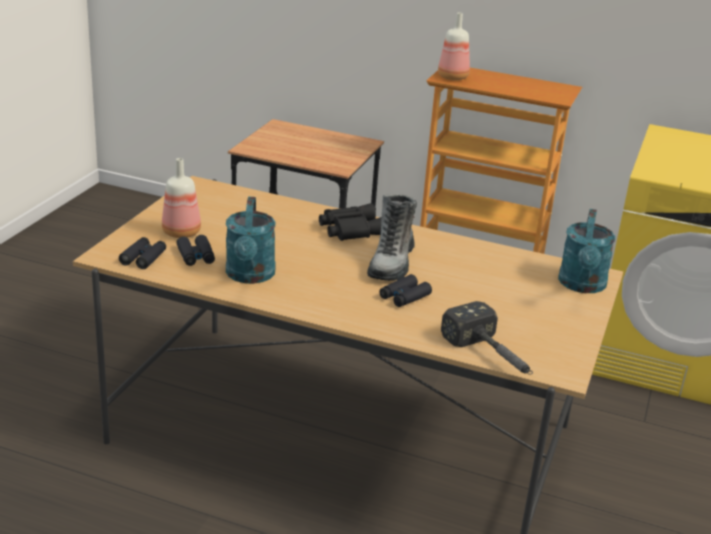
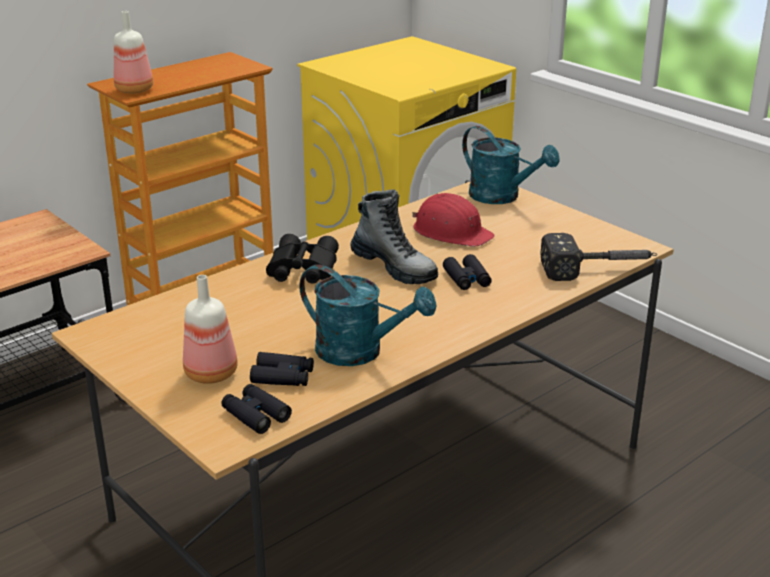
camera: 60 degrees left, 0 degrees up
(481, 275) = (451, 232): none -> red hard hat

